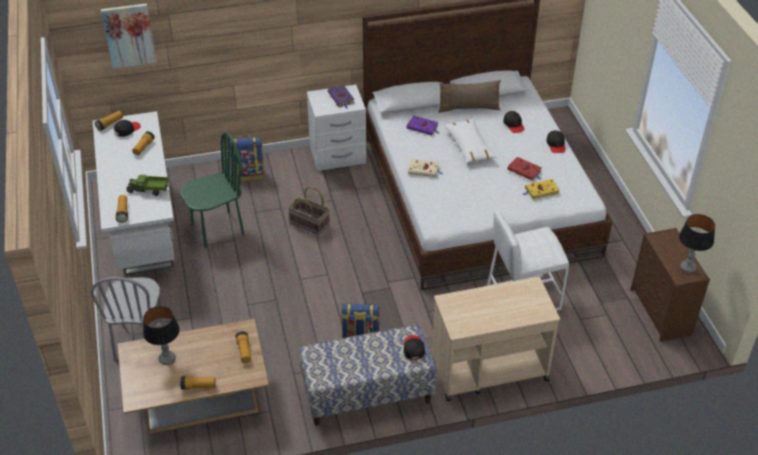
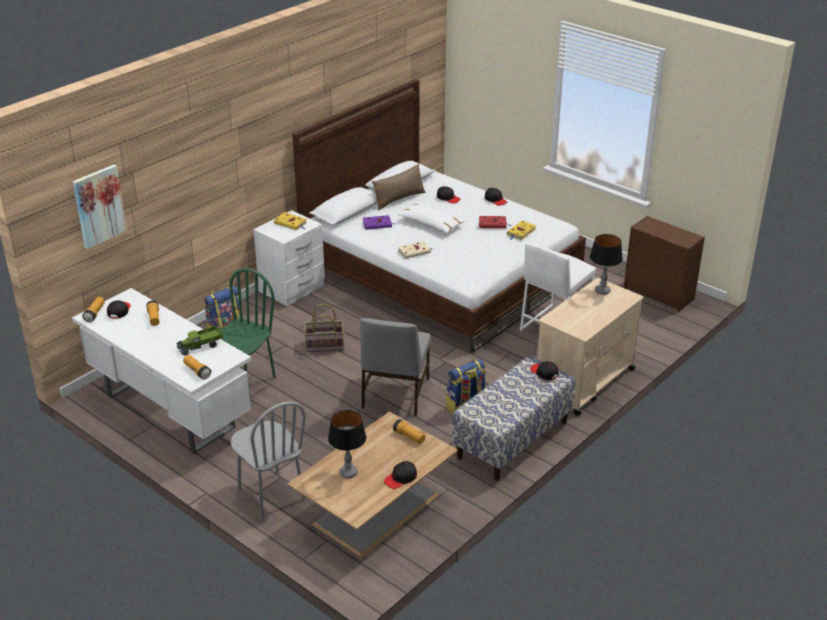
camera: 35 degrees left, 10 degrees down
(198, 386) = (401, 478): flashlight -> black cap
(318, 298) = (394, 394): none -> grey chair
(341, 98) = (291, 223): purple book -> yellow book
(688, 267) = (683, 235): table lamp -> table lamp (602, 291)

